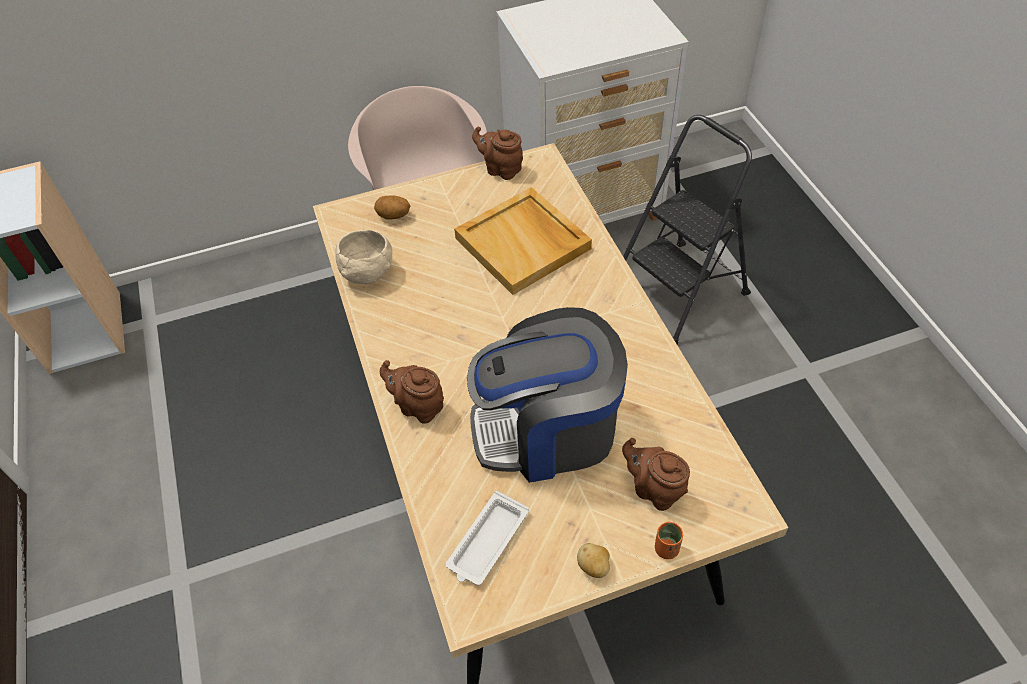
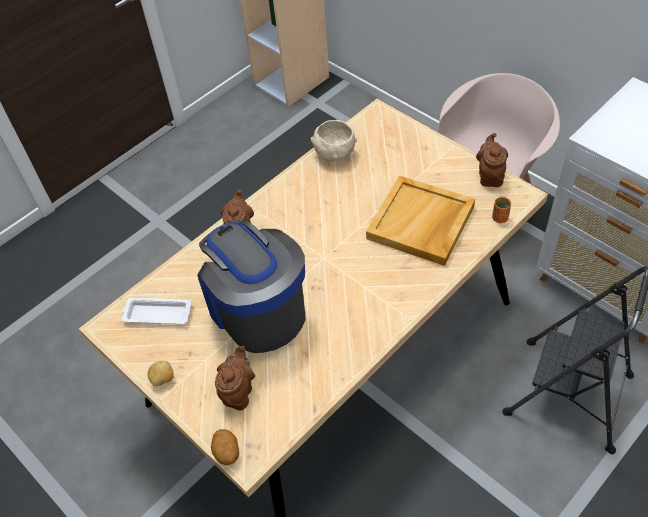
camera: 65 degrees right, 0 degrees up
(393, 216) = (396, 141): potato -> potato (226, 452)
(666, 549) = (194, 417): orange cup -> orange cup (500, 218)

